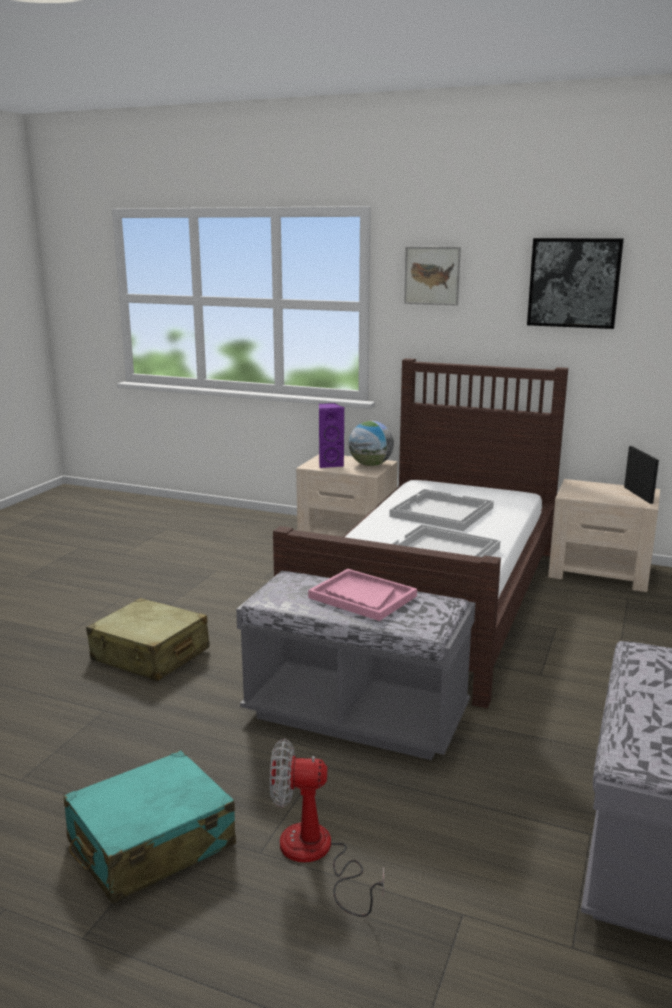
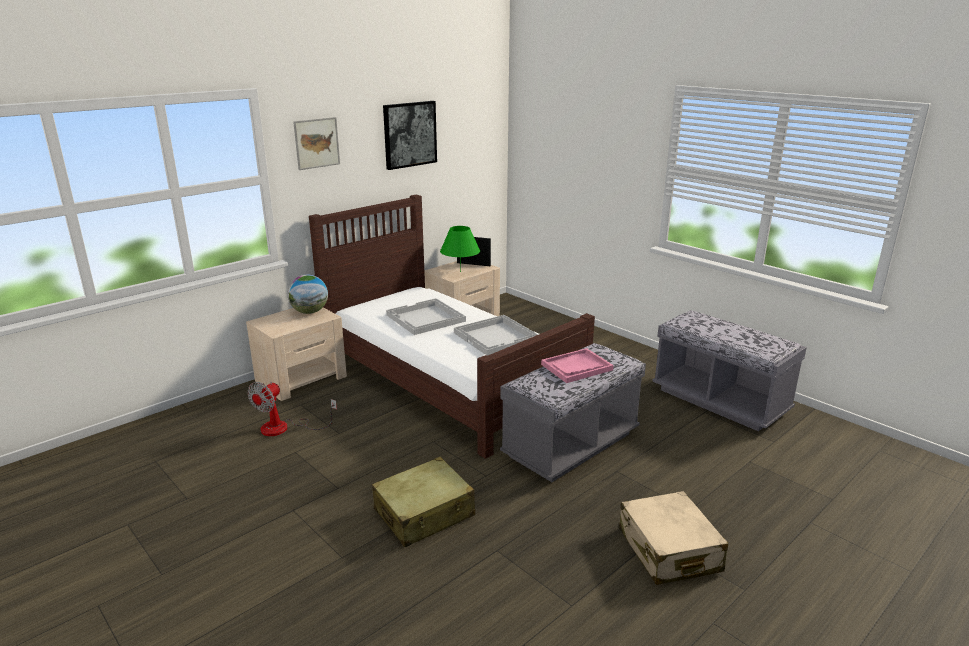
camera: 65 degrees left, 5 degrees up
(150, 844) = (669, 550): turquoise suitcase -> beige suitcase
(316, 856) = (697, 492): fan -> fan (284, 428)
(329, 464) = (284, 324): purple speaker -> none
(597, 494) = (460, 271): none -> green table lamp

